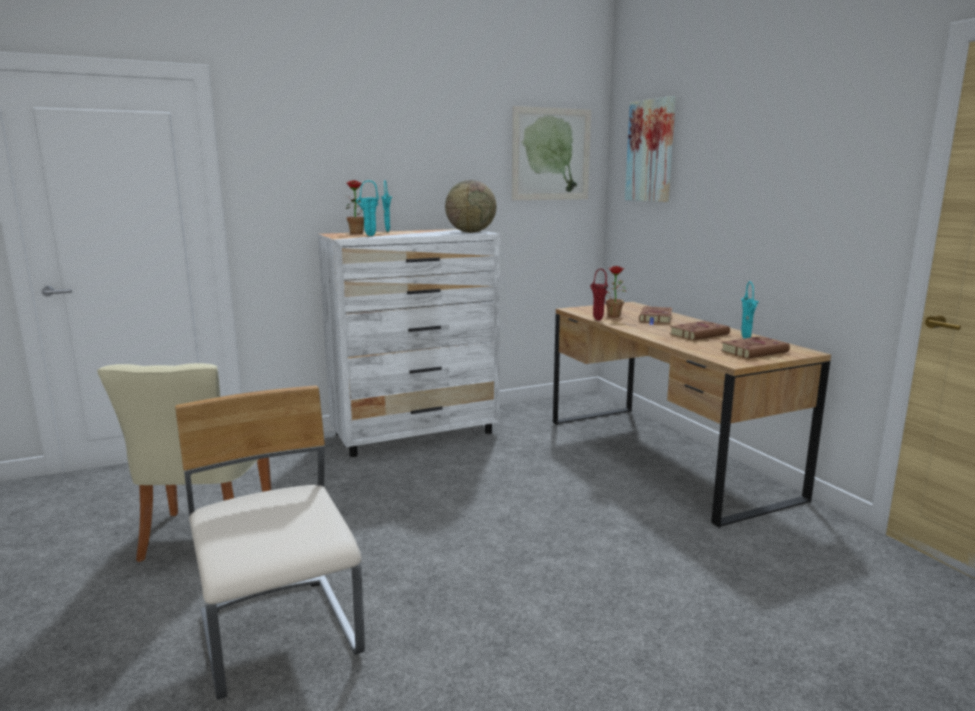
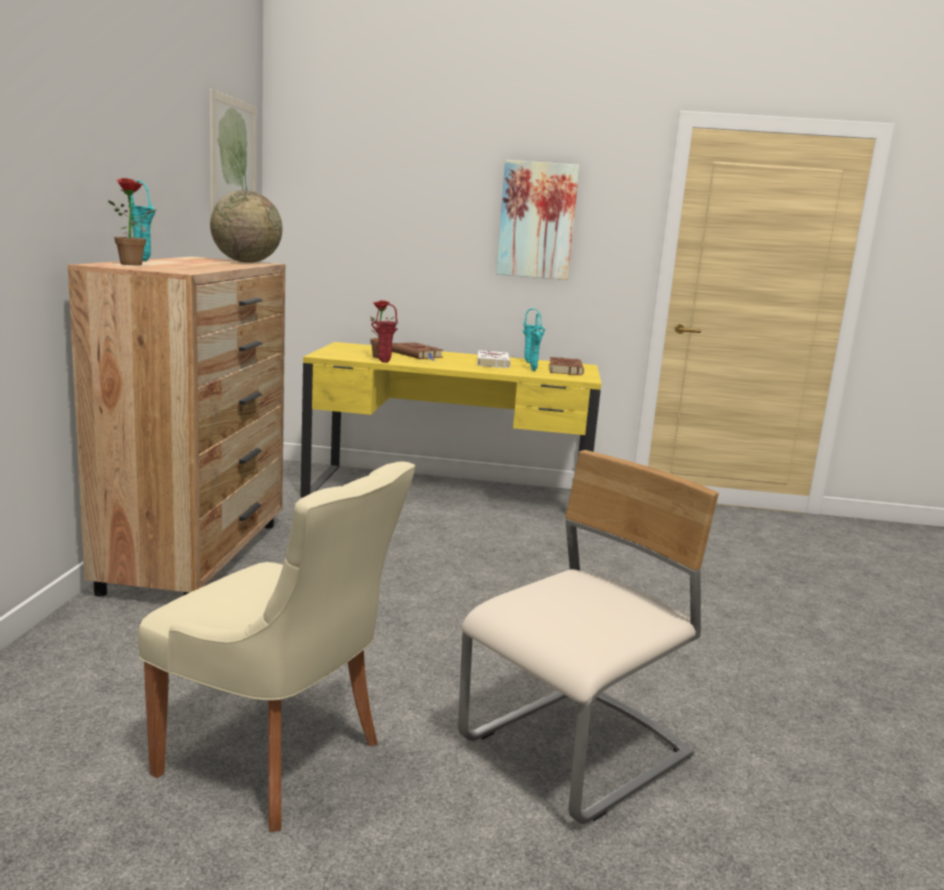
camera: 60 degrees left, 0 degrees up
(281, 636) = (577, 753): beige chair -> beige chair turned 135 degrees clockwise
(369, 236) = (183, 268): turquoise vase -> turquoise vase (533, 371)
(416, 433) = (197, 556): white dresser -> brown dresser
(651, 151) = (348, 169): picture -> picture (537, 220)
(663, 456) = (448, 495): brown desk -> yellow desk
(700, 334) = (492, 363): brown book -> white book

